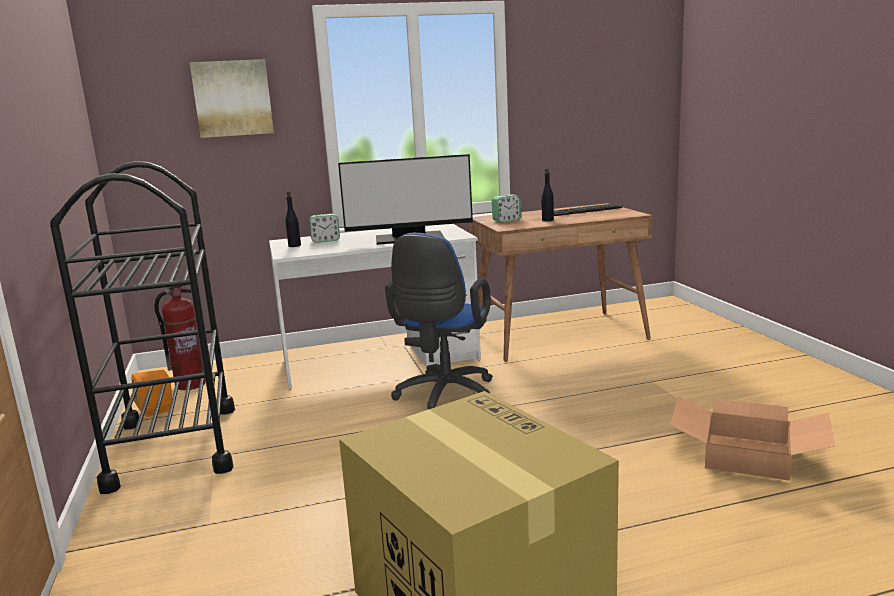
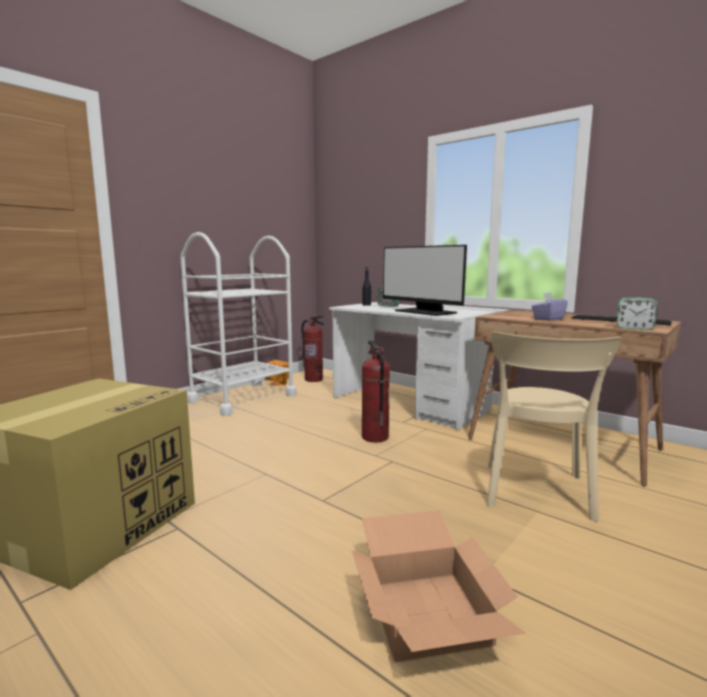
camera: 55 degrees right, 5 degrees down
(174, 446) = (243, 398): black cart -> white cart
(232, 98) = (376, 206): picture -> none
(444, 398) = (375, 437): blue office chair -> fire extinguisher
(506, 220) = (520, 314): alarm clock -> alarm clock (634, 328)
(547, 220) = (548, 319): black bottle -> purple tissue box
(627, 372) = (536, 493): none -> beige chair

